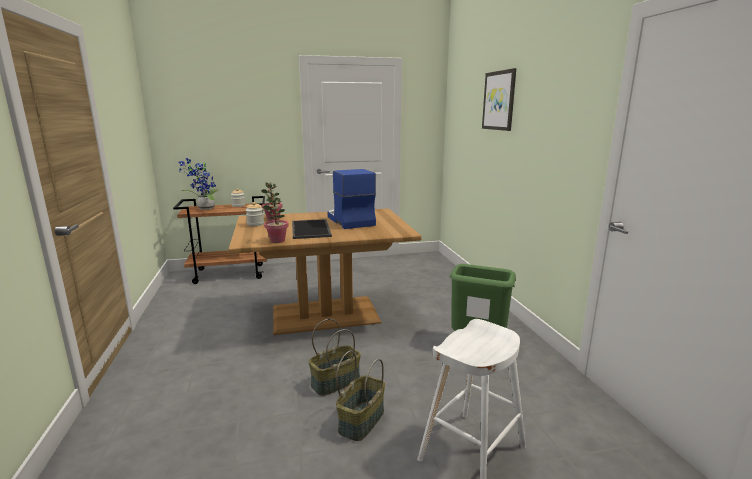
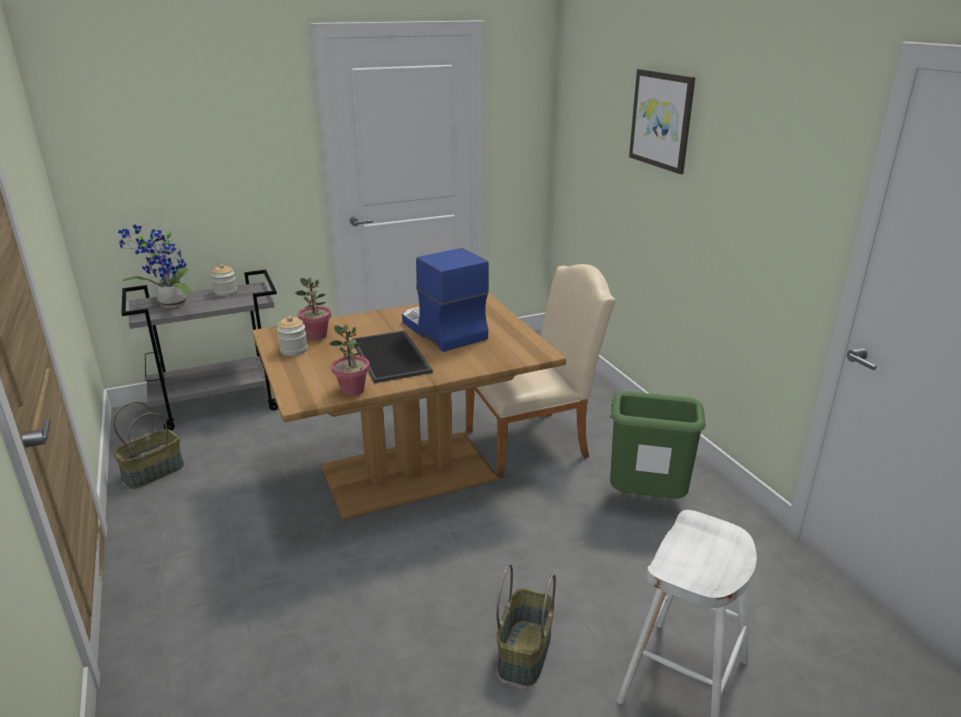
camera: 10 degrees left, 10 degrees up
(230, 274) = (221, 404): brown cart -> grey cart
(335, 381) = (467, 592): basket -> basket (153, 472)
(412, 305) = (534, 441): none -> beige chair

